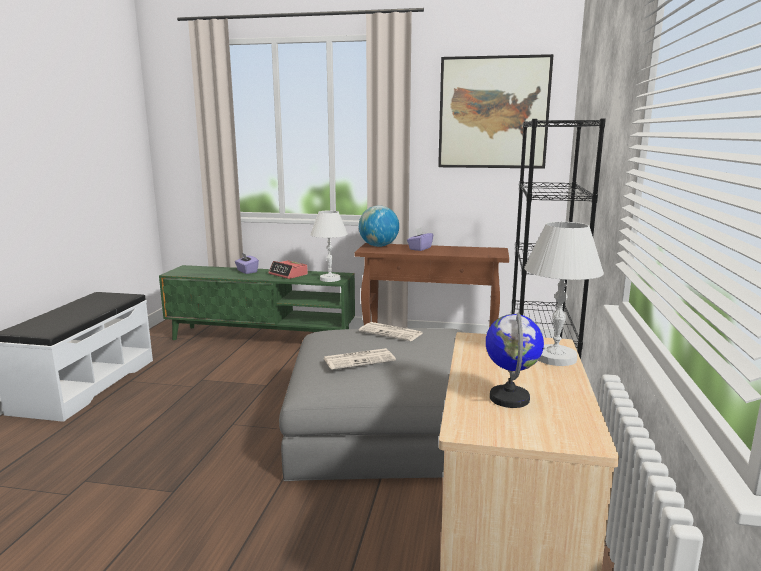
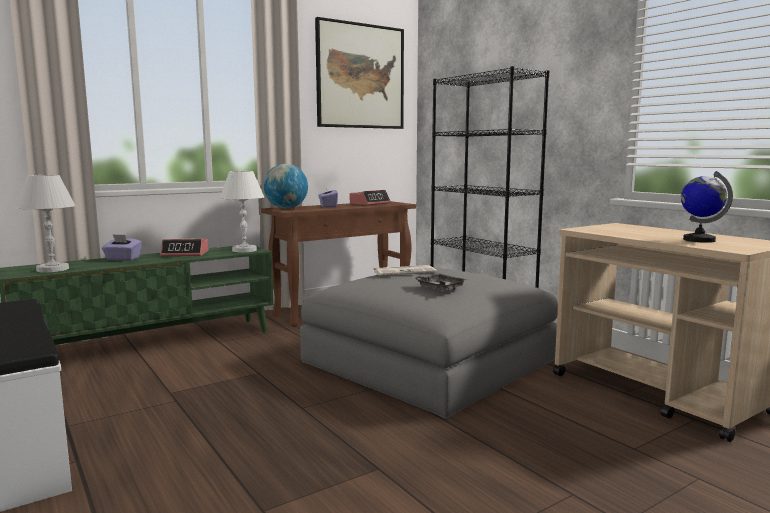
camera: 45 degrees left, 5 degrees down
(360, 359) = (439, 288): newspaper -> grey tray
(469, 250) = (370, 203): none -> alarm clock
(555, 358) = (643, 228): white table lamp -> white table lamp (52, 269)

